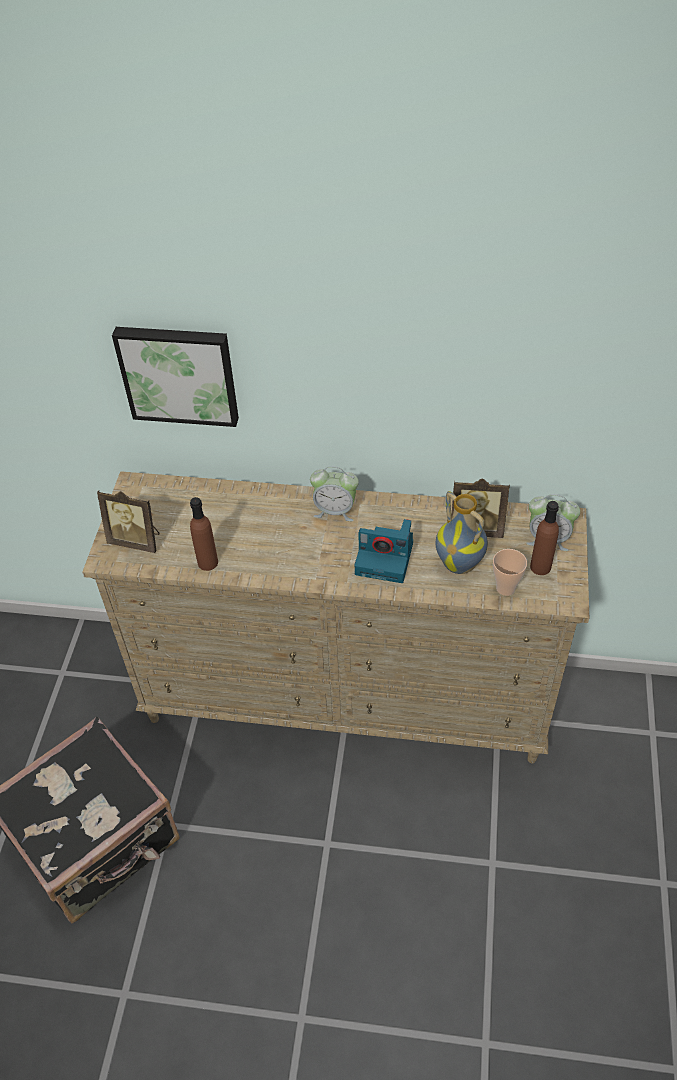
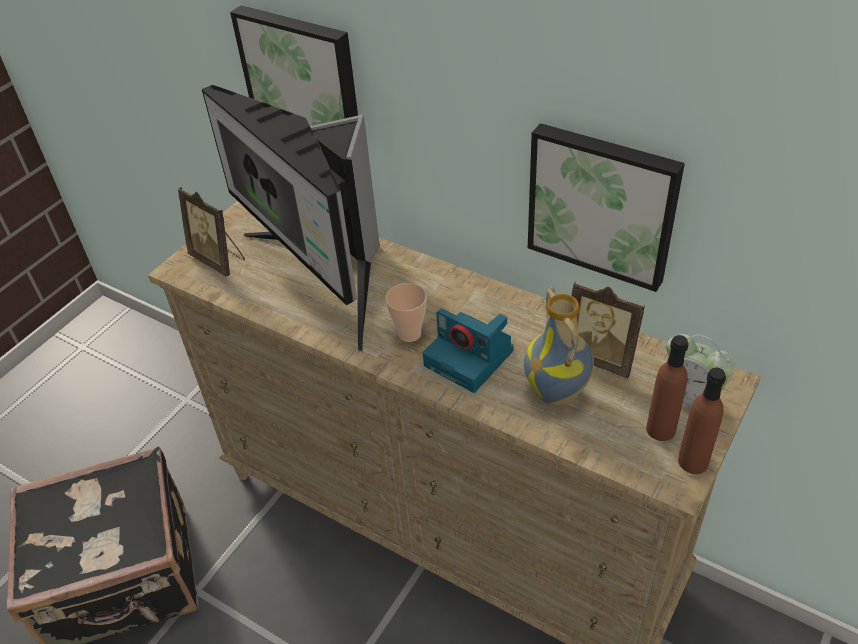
camera: 25 degrees right, 5 degrees down
(207, 562) = (274, 303): brown bottle -> brown bottle (693, 461)
(233, 527) = (324, 275): none -> monitor
(335, 510) = (444, 289): alarm clock -> none
(455, 418) = (603, 204): none -> picture
(505, 588) = (600, 440): cup -> cup (409, 334)

